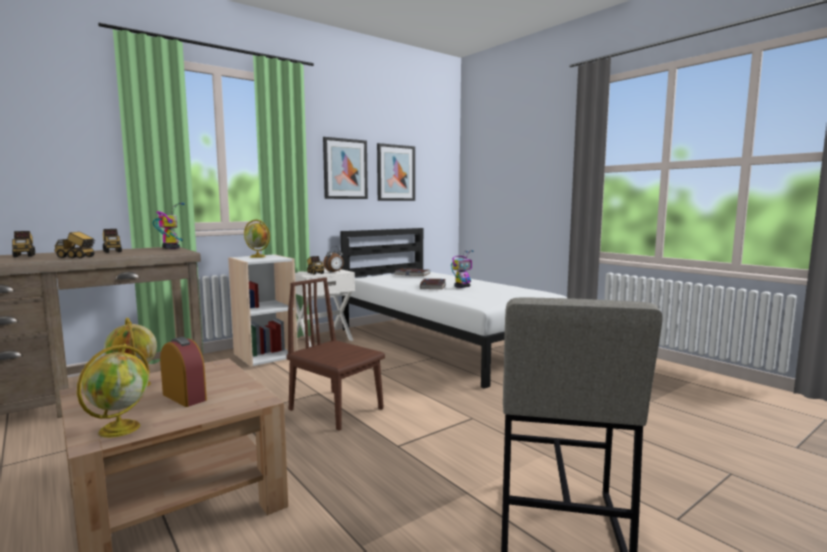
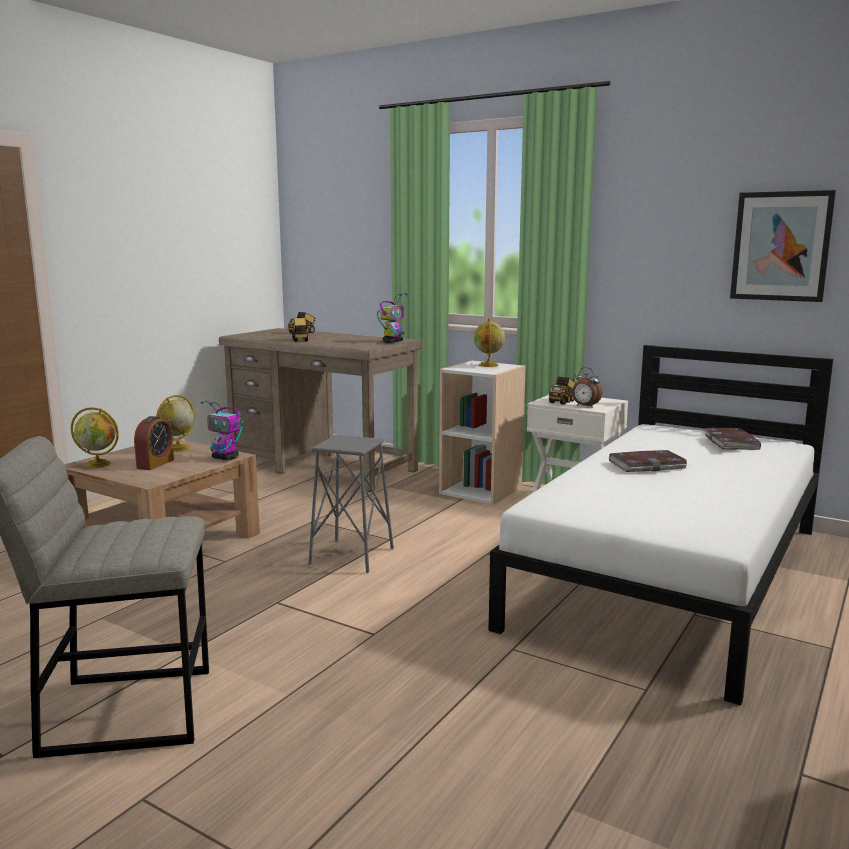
camera: 70 degrees right, 5 degrees up
(112, 251) = (351, 338): toy truck -> none
(336, 409) = (352, 556): brown chair -> grey stool
(345, 169) = (668, 243): picture -> none
(462, 287) = (675, 481): toy robot -> toy robot (225, 458)

